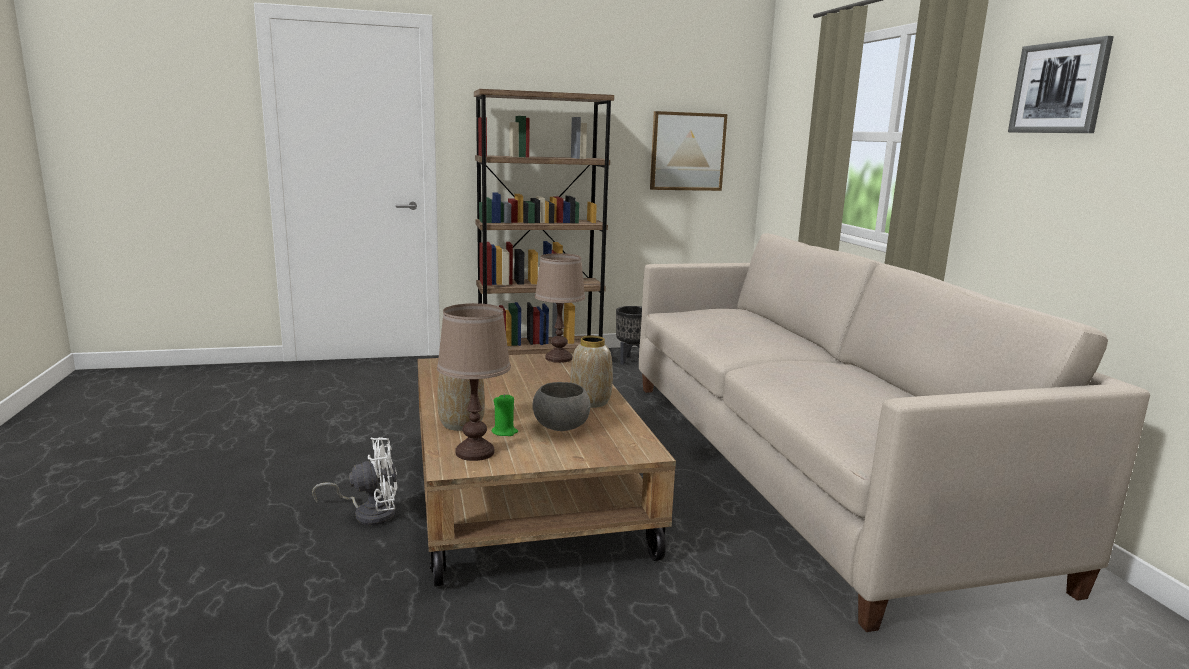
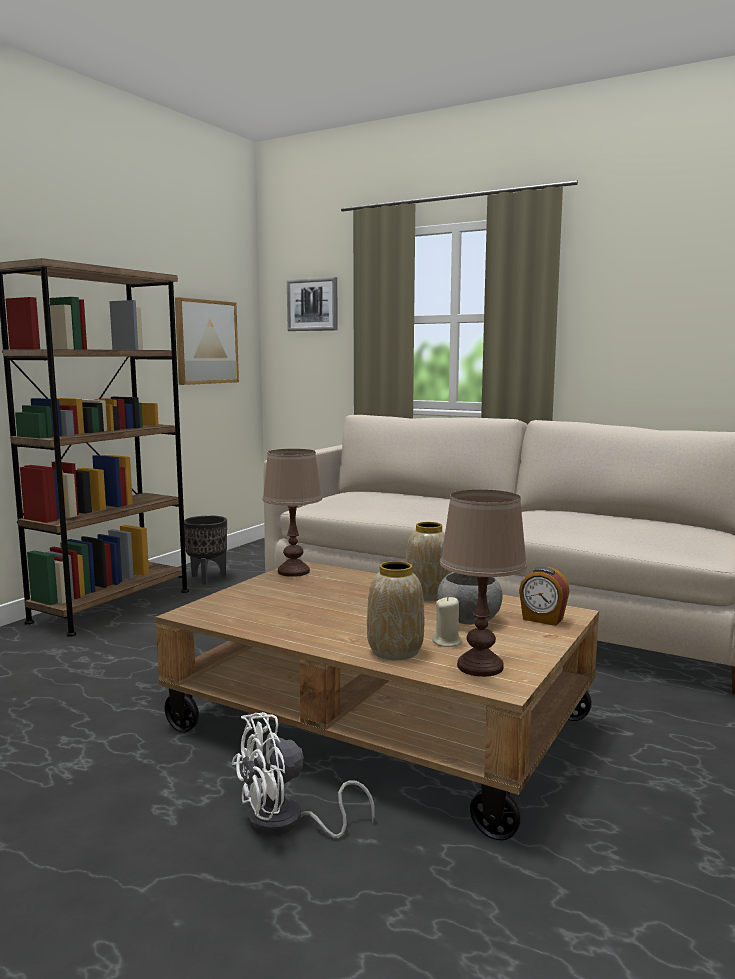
camera: 45 degrees left, 5 degrees down
(369, 513) = (286, 823): white fan -> white fan turned 150 degrees counterclockwise
(504, 432) = (447, 642): green candle -> beige candle
(610, 447) = (542, 619): none -> alarm clock
(1059, 88) = (630, 275): picture -> picture (312, 304)

